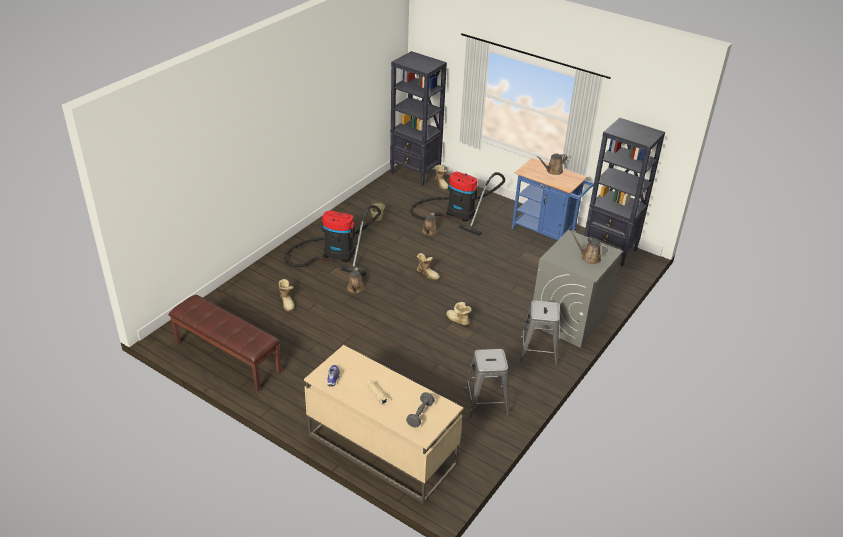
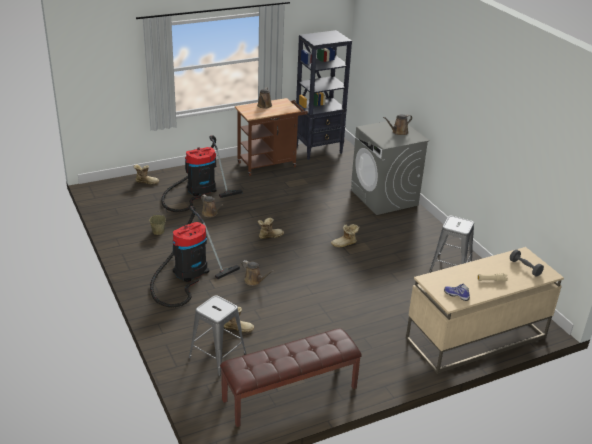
camera: 60 degrees left, 5 degrees down
(415, 173) = (112, 187): black bookcase -> none
(538, 351) = (409, 223): grey stool -> grey stool (217, 355)
(546, 232) = (270, 164): blue cart -> brown cart

